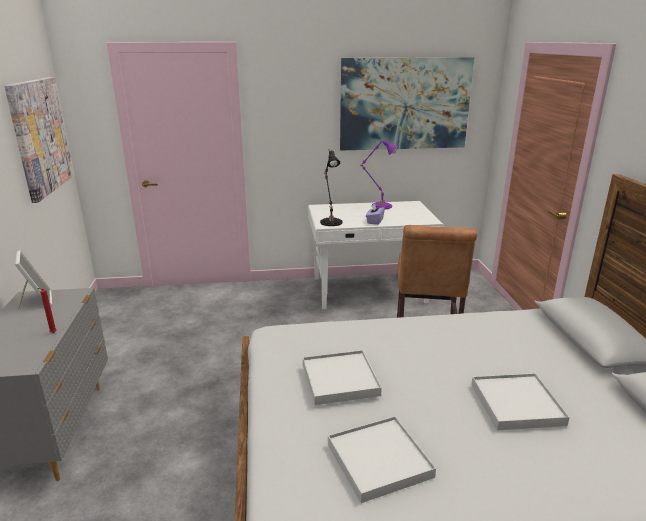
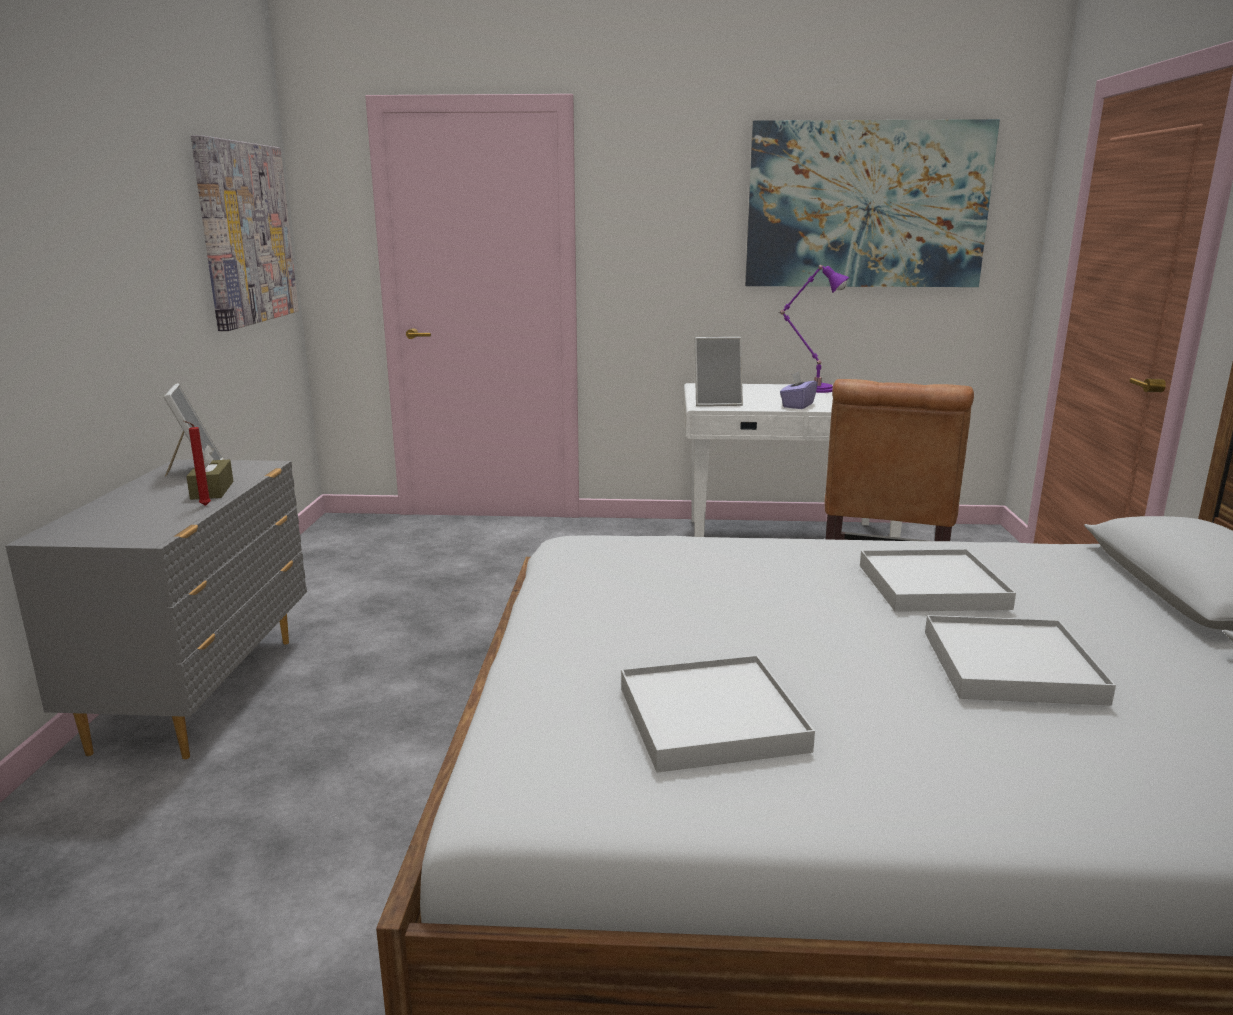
camera: 10 degrees right, 5 degrees down
(53, 319) = (212, 490): none -> brown tissue box
(331, 221) = (717, 403): black table lamp -> picture frame
(340, 379) = (672, 606): white tray -> white tray (932, 586)

